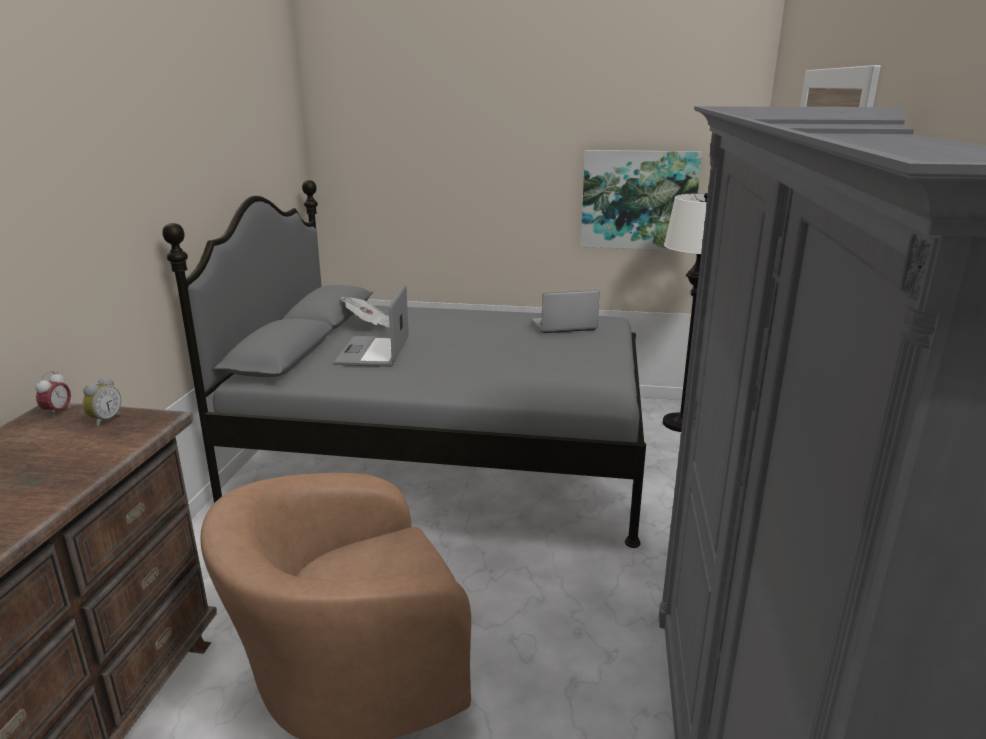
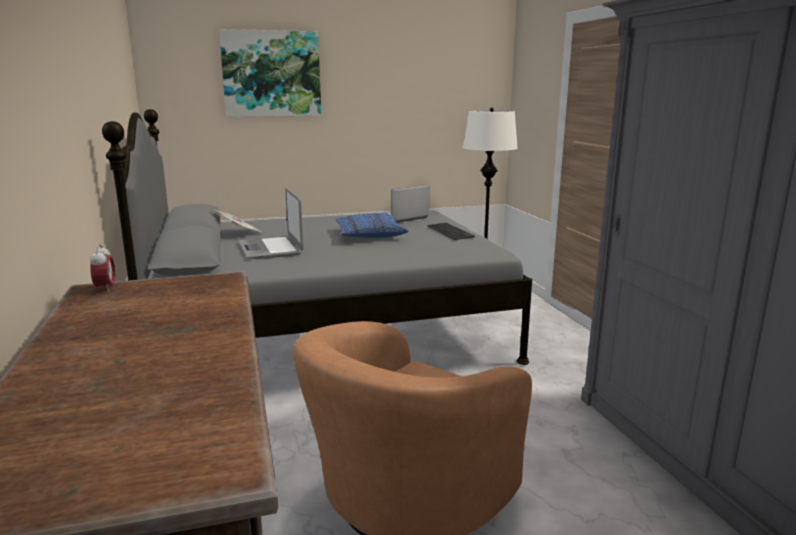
camera: 25 degrees left, 5 degrees down
(104, 421) = (171, 286): alarm clock -> none
(494, 349) = (370, 235): none -> blue pillow
(592, 358) = (449, 232): none -> keyboard
(638, 200) = (430, 119): picture -> picture (271, 74)

